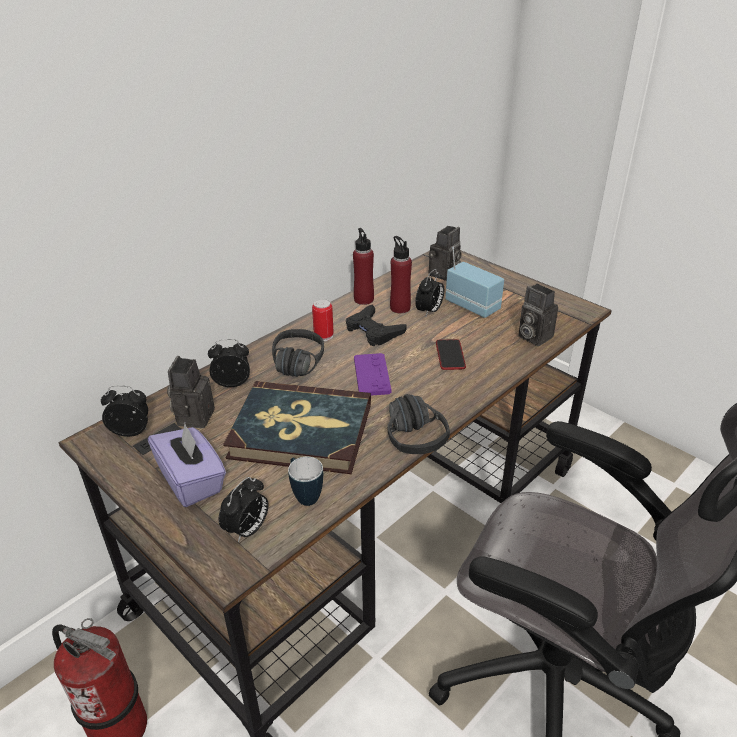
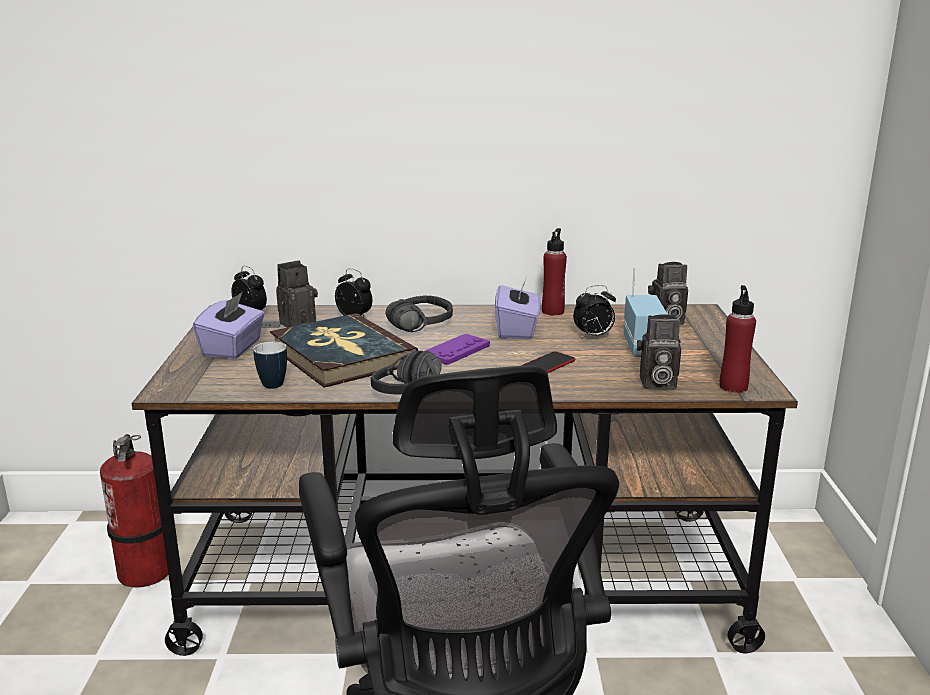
camera: 45 degrees right, 15 degrees down
(247, 530) = (211, 381): alarm clock -> none
(323, 336) = (472, 319): can -> none
(373, 331) = (517, 330): black game controller -> purple tissue box
(400, 308) = (572, 326): red bottle -> red bottle (733, 387)
(532, 336) = (655, 384): camera -> camera turned 90 degrees counterclockwise

